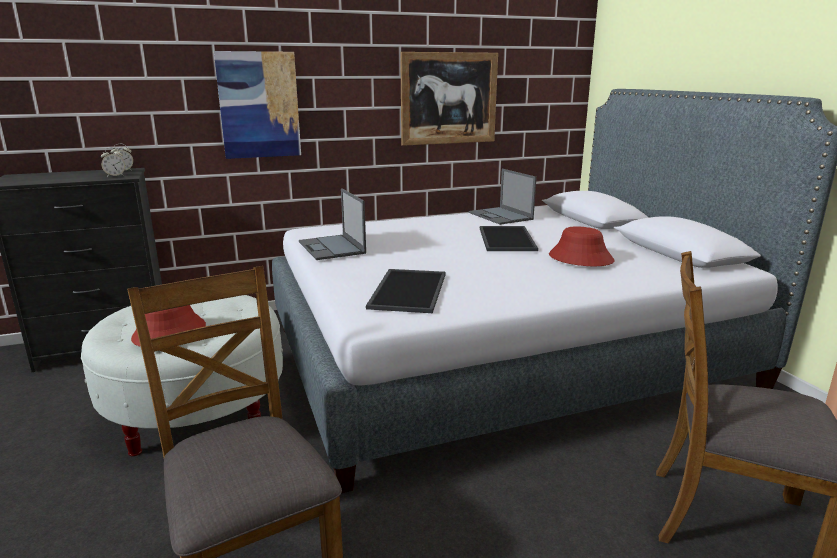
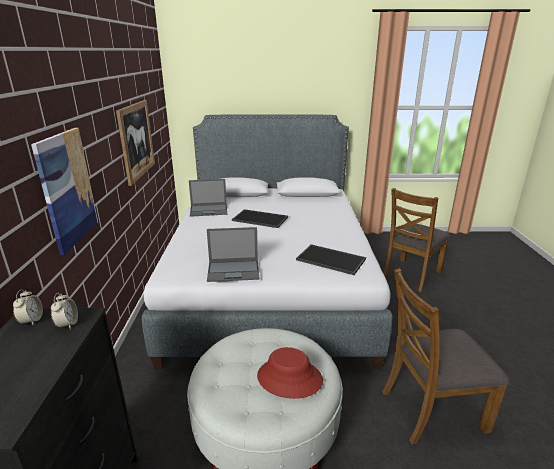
camera: 70 degrees left, 5 degrees up
(580, 258) = (304, 212): red hat -> none

